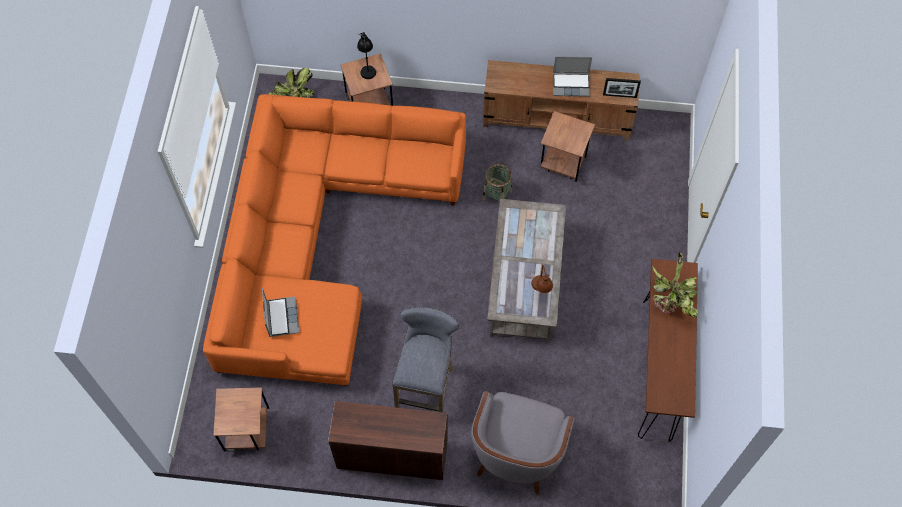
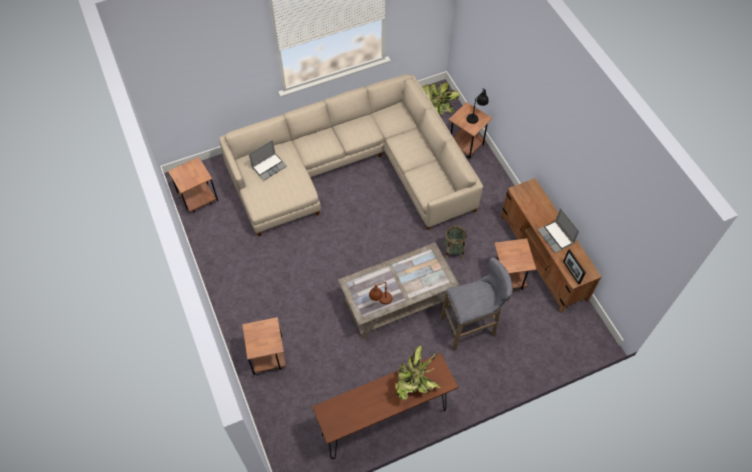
camera: 60 degrees right, 5 degrees down
(320, 237) = (352, 169): orange sofa -> beige sofa
(392, 454) = (225, 284): brown desk -> none
(426, 387) = (283, 280): grey stool -> grey stool (470, 327)
(517, 450) = (268, 358): grey armchair -> brown side table

